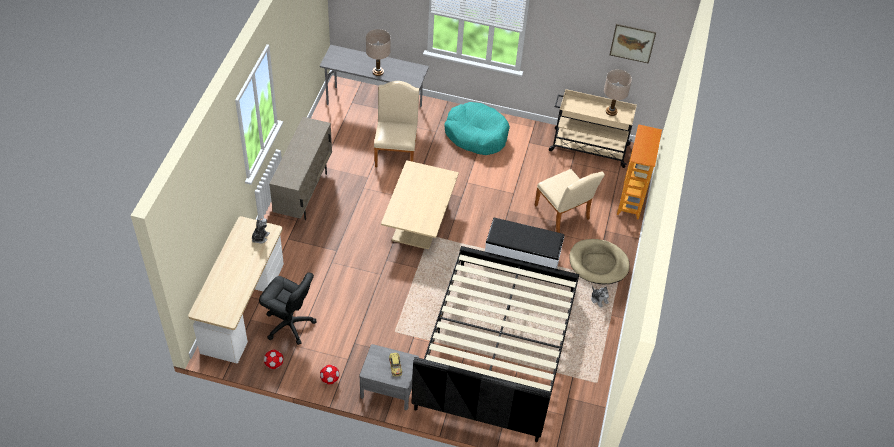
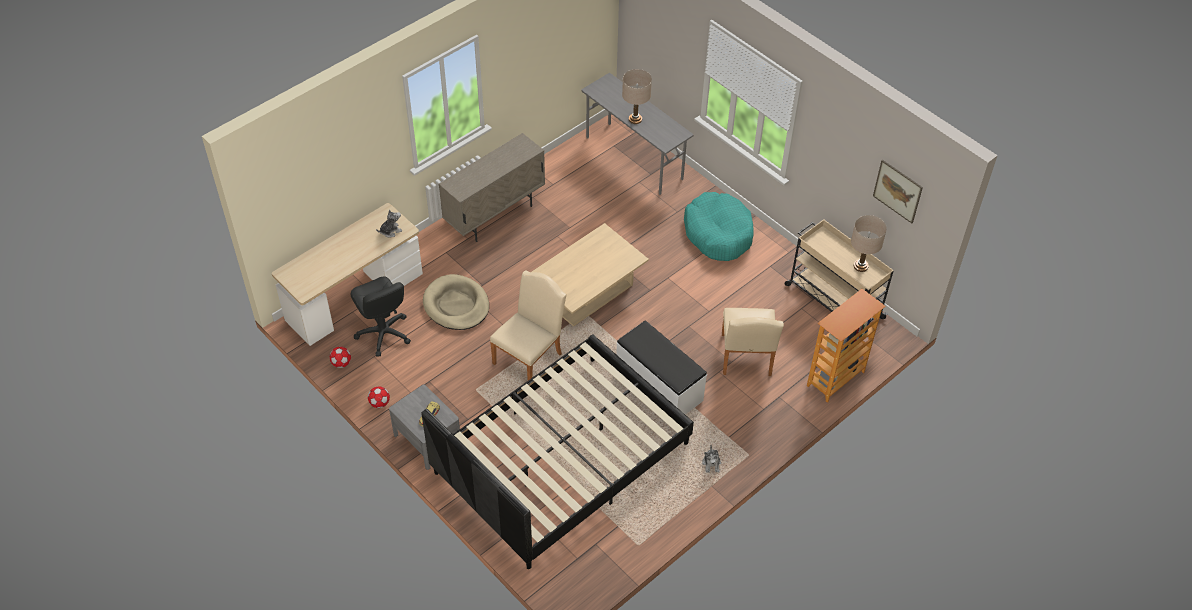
camera: 35 degrees right, 0 degrees up
(396, 151) = (619, 214): beige chair -> beige chair (530, 356)
(598, 263) = (742, 427): beige dog bed -> beige dog bed (456, 305)

